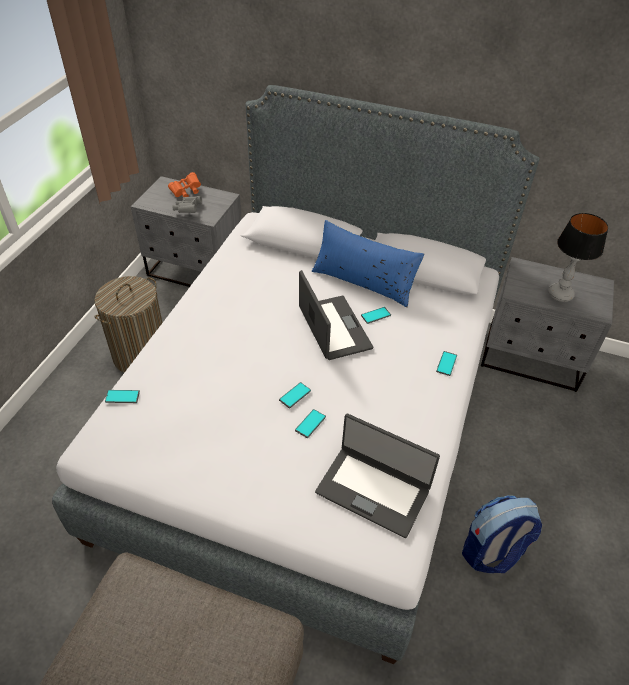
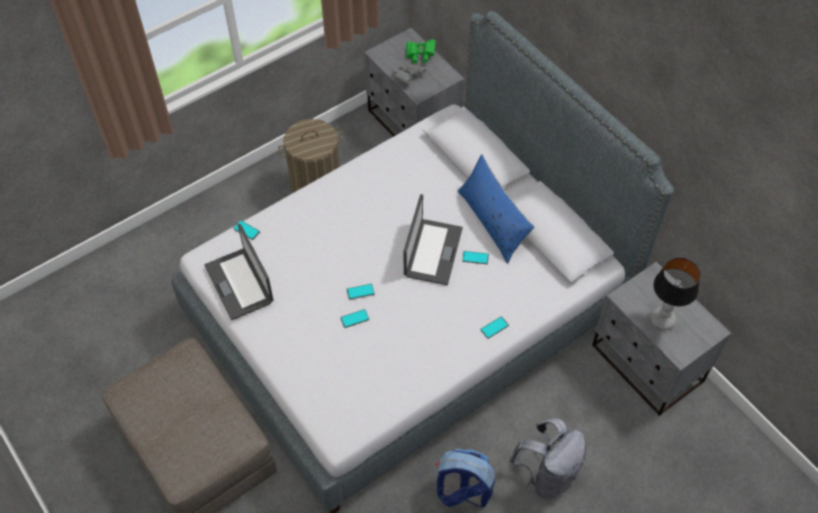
camera: 35 degrees right, 10 degrees up
(186, 192) = (420, 56): orange binoculars -> green binoculars
(373, 490) = (358, 388): laptop -> laptop (240, 283)
(544, 490) = (547, 474): none -> grey backpack

